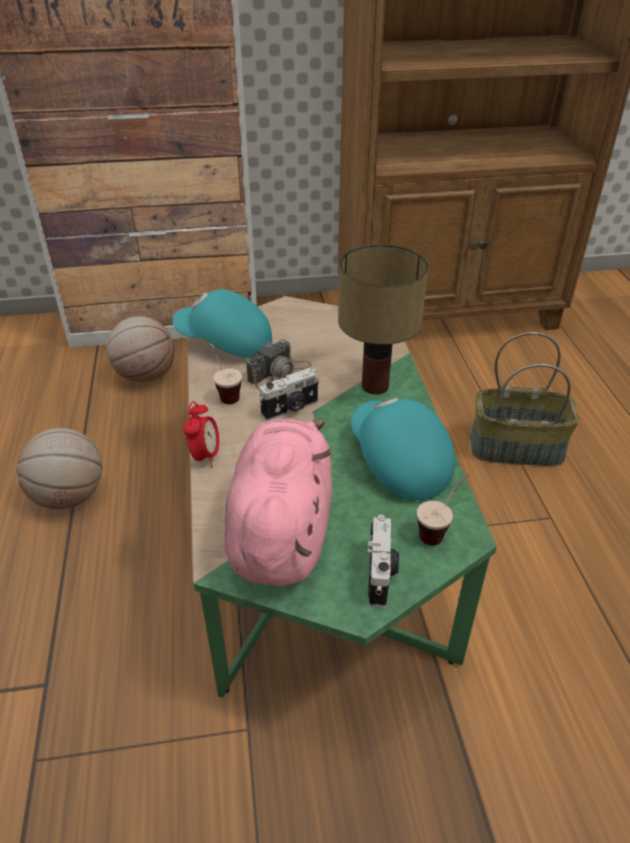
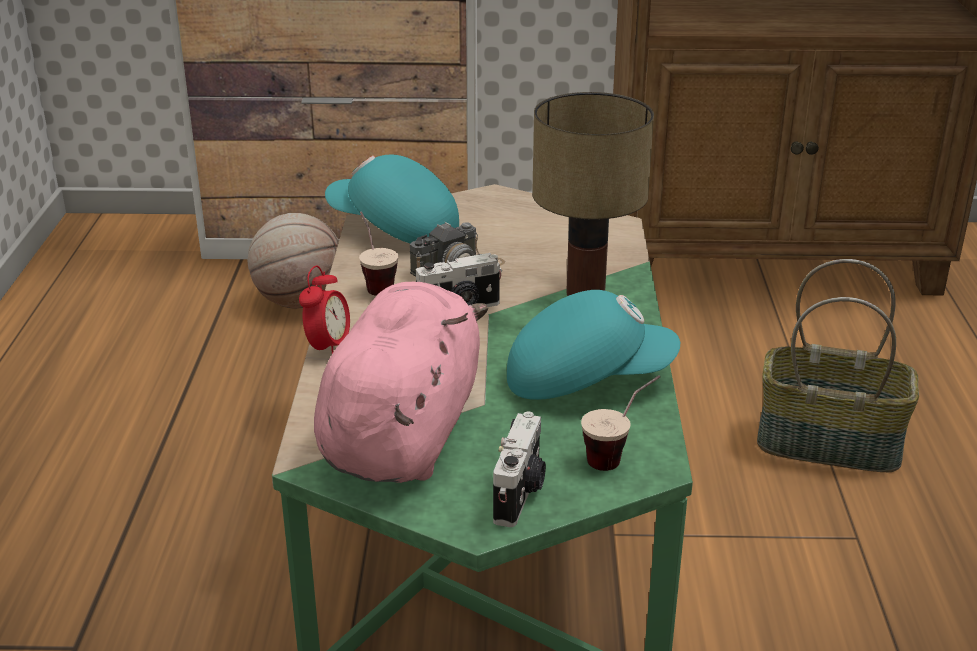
camera: 10 degrees right, 10 degrees down
(69, 496) = (158, 436): basketball -> none
(397, 462) = (586, 379): turquoise cap -> turquoise cap turned 105 degrees clockwise

